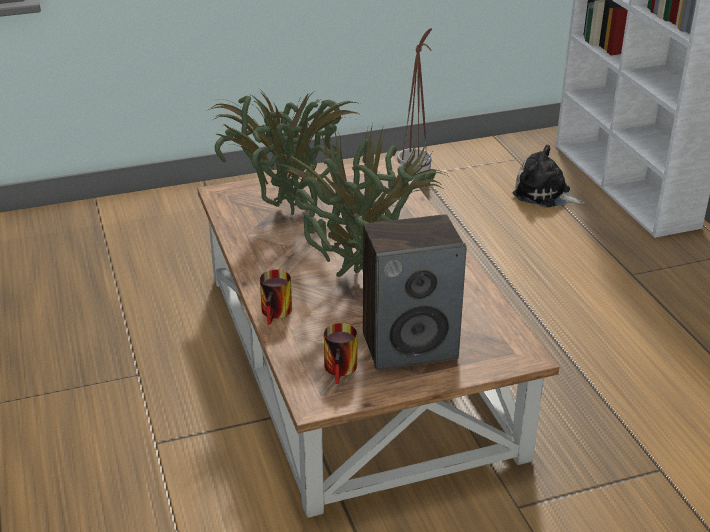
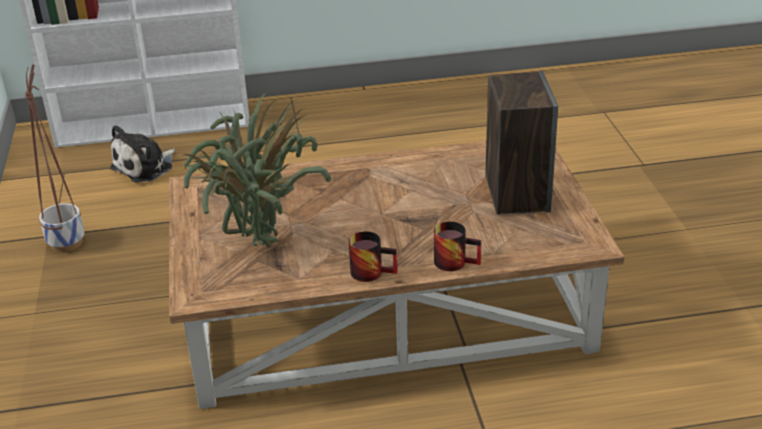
camera: 80 degrees left, 0 degrees up
(343, 369) = (548, 229): mug -> mug (372, 271)
(362, 277) = (404, 210): potted plant -> none

